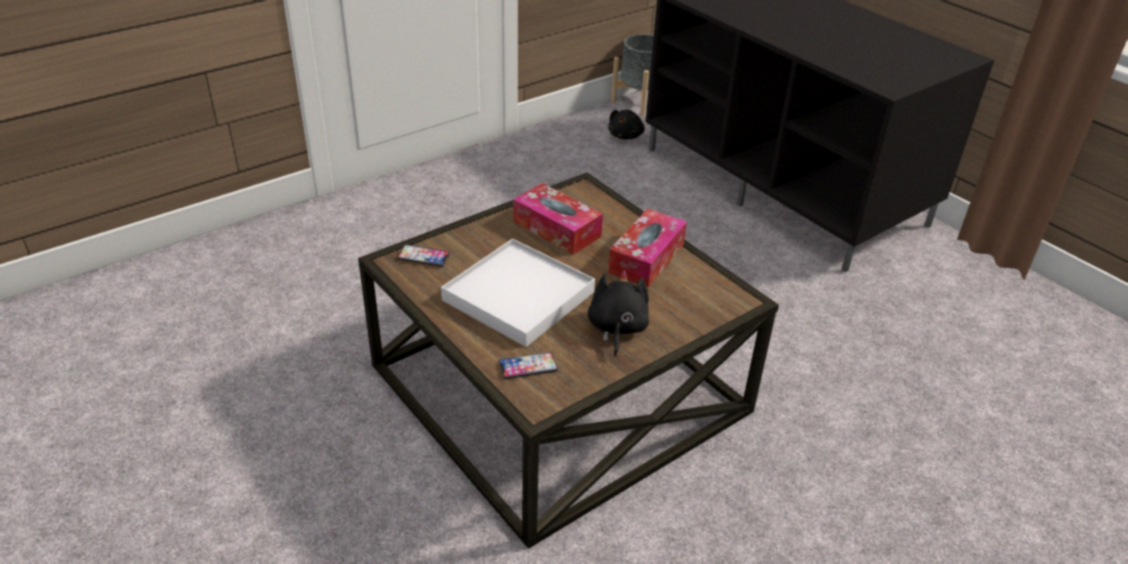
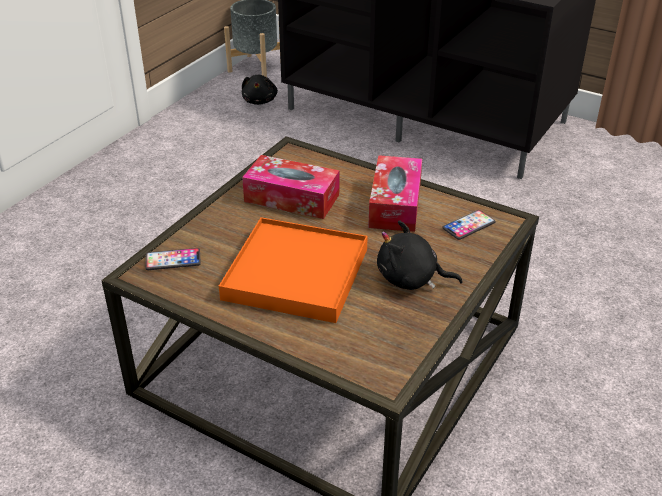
camera: 20 degrees left, 0 degrees up
(518, 296) = (296, 274): white tray -> orange tray
(528, 366) = (350, 342): phone -> phone (468, 225)
(617, 328) = (411, 279): black plush toy -> black plush toy turned 60 degrees counterclockwise

